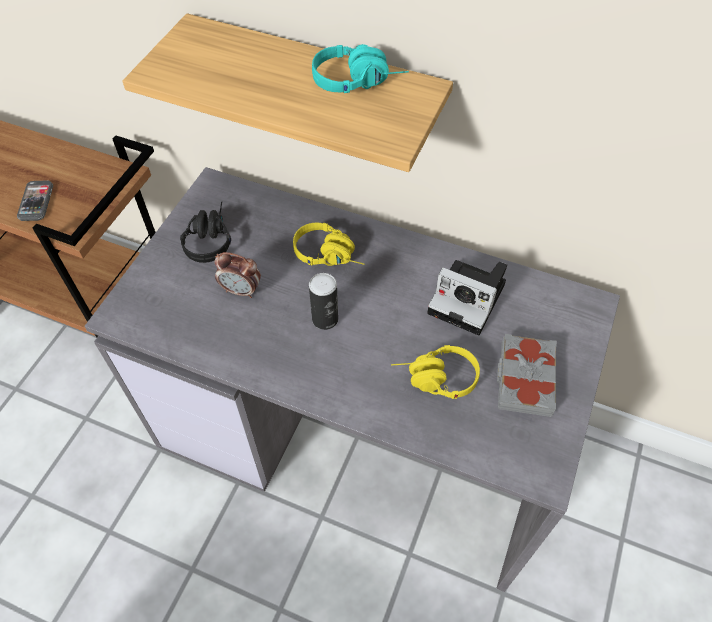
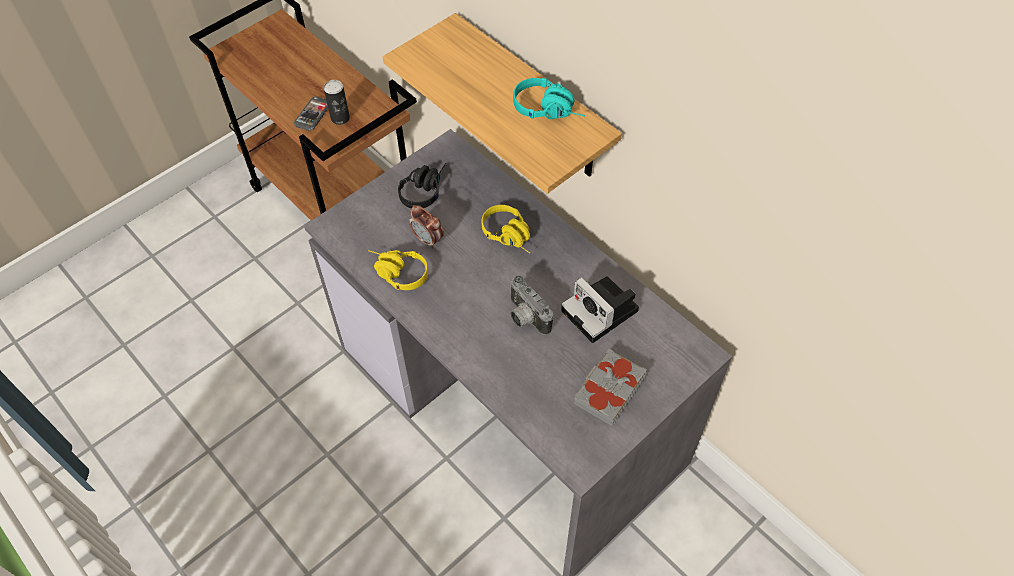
camera: 25 degrees right, 0 degrees up
(325, 319) = (479, 285): can -> can (340, 118)
(393, 335) = (525, 317): none -> camera
(434, 379) = (537, 363): yellow headphones -> yellow headphones (396, 273)

